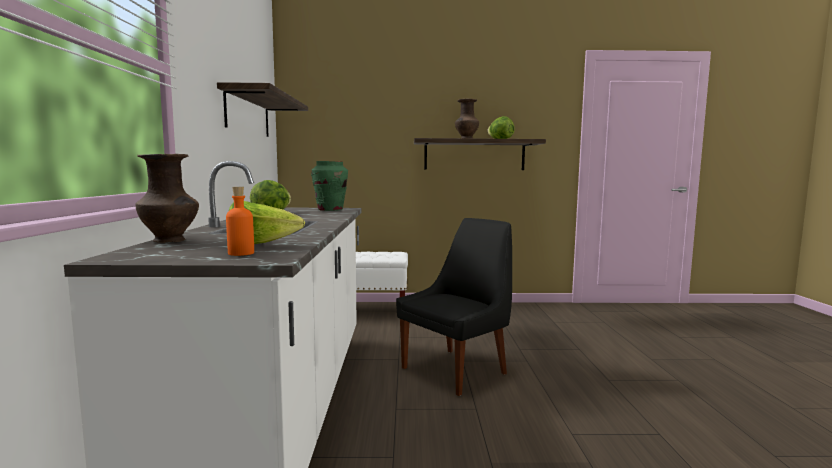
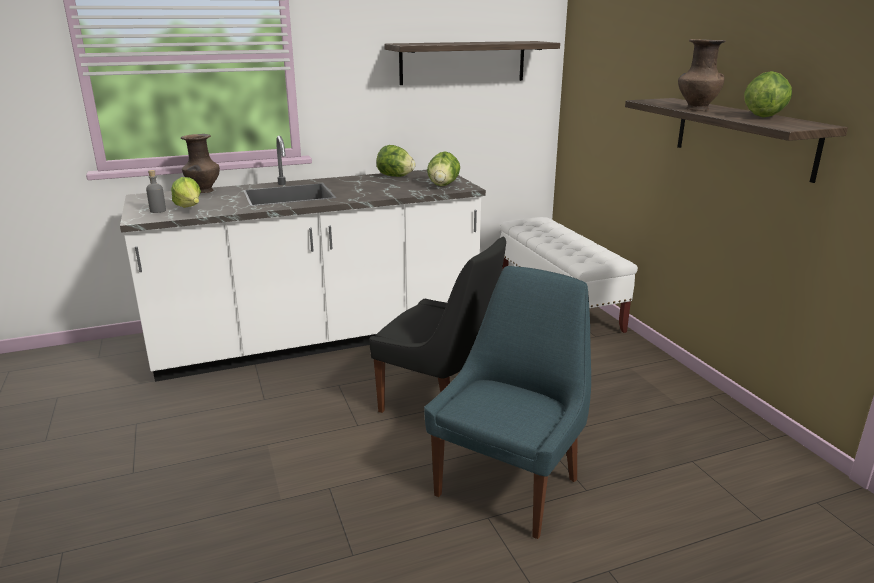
camera: 70 degrees right, 15 degrees up
(241, 253) = (158, 211): orange bottle -> grey bottle
(330, 209) = (443, 185): green vase -> lettuce
(572, 367) = (510, 484): none -> blue chair

